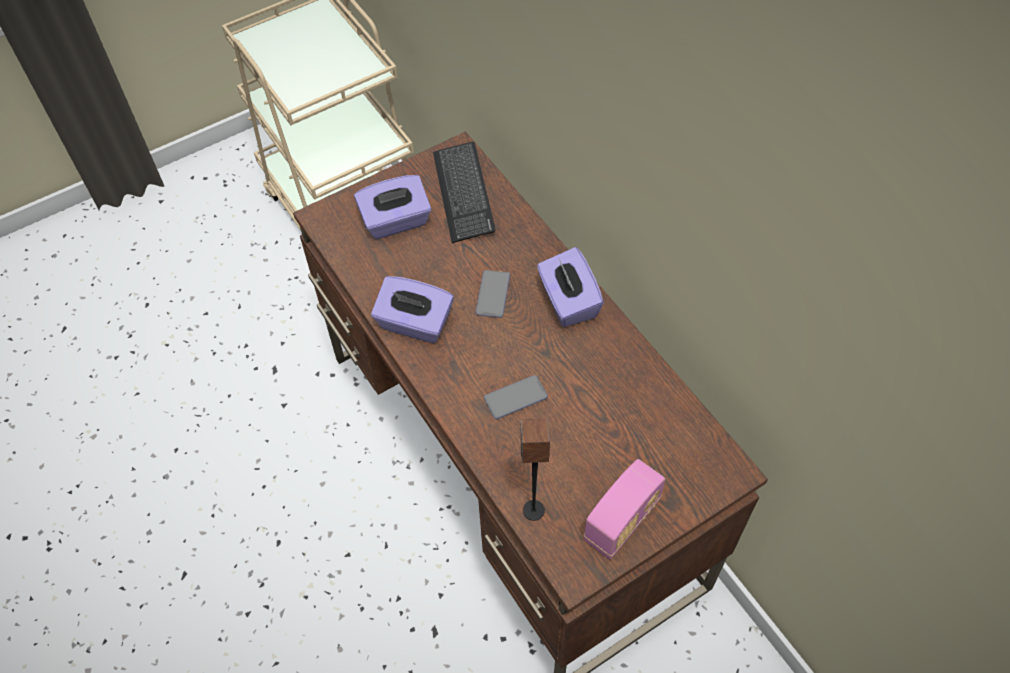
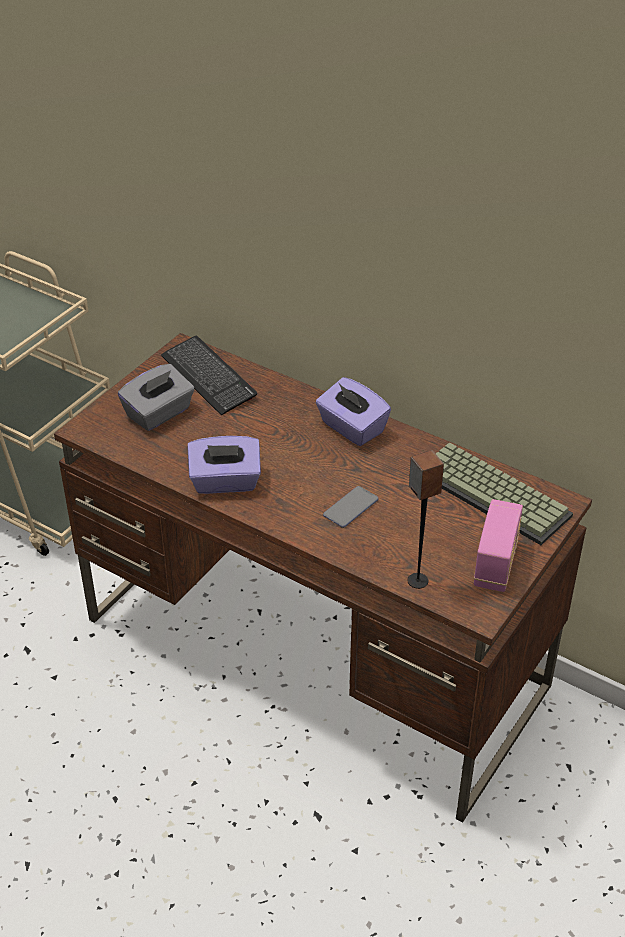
camera: 25 degrees left, 15 degrees down
(396, 222) = (159, 413): purple tissue box -> grey tissue box
(493, 294) = (282, 441): phone -> none
(669, 434) = (495, 493): none -> keyboard

